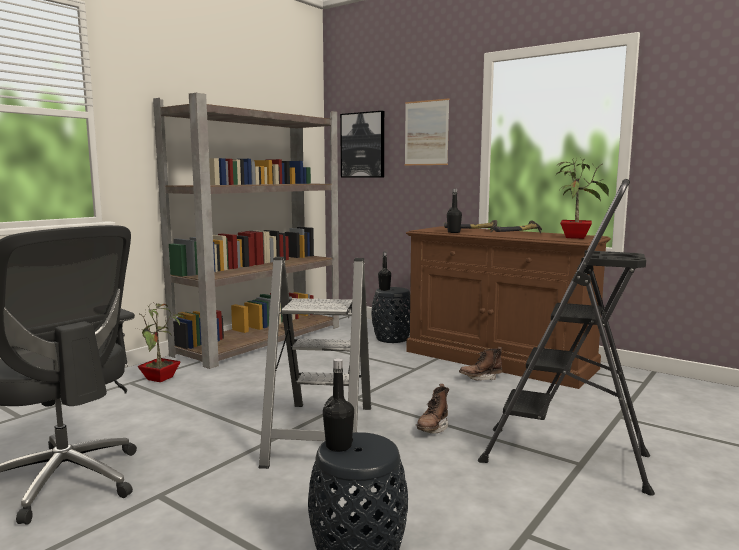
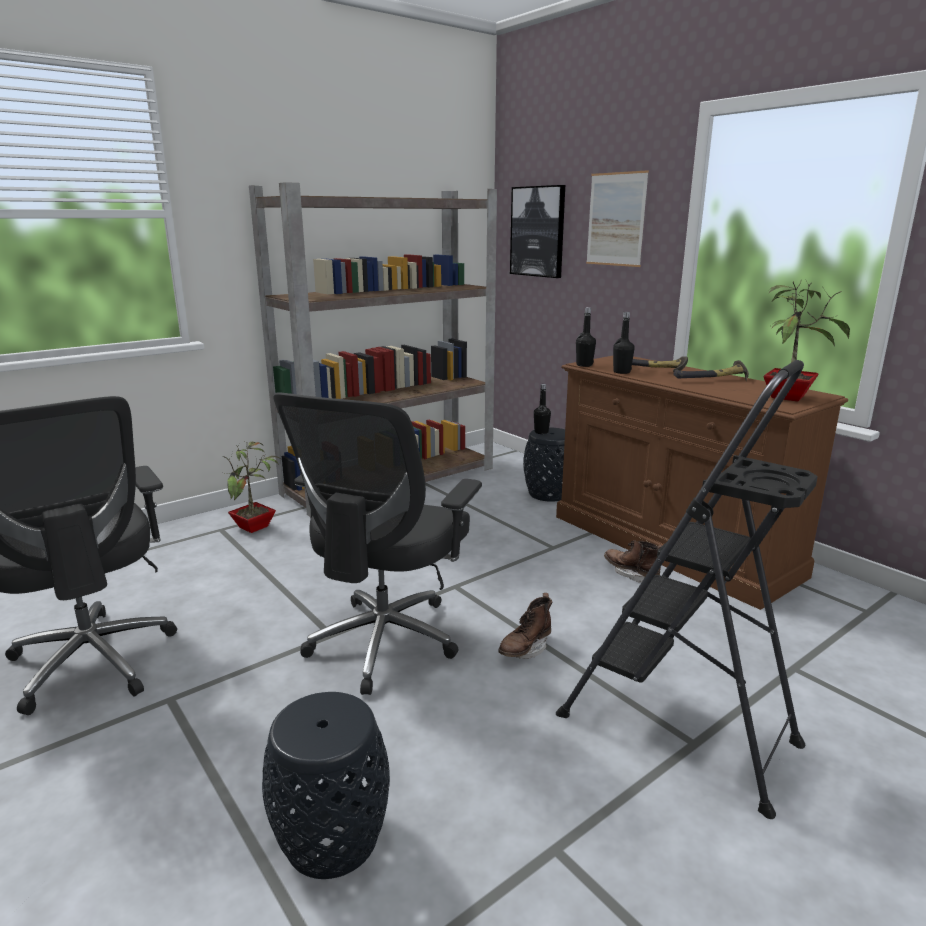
camera: 15 degrees right, 10 degrees up
(320, 435) = (384, 639): grey step ladder -> office chair
(338, 446) = (302, 714): black bottle -> black bottle (584, 365)
(480, 378) = (631, 573): brown boot -> brown boot turned 45 degrees clockwise

